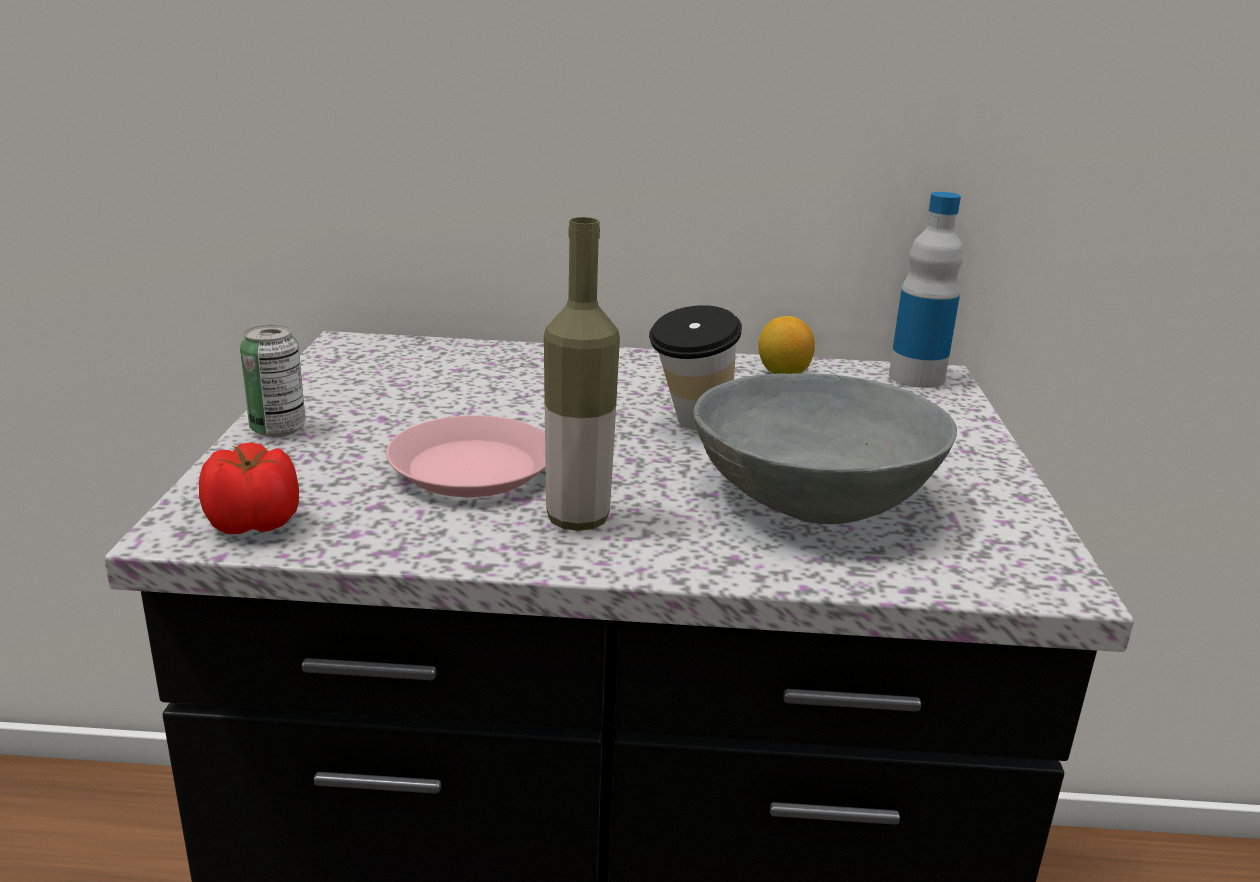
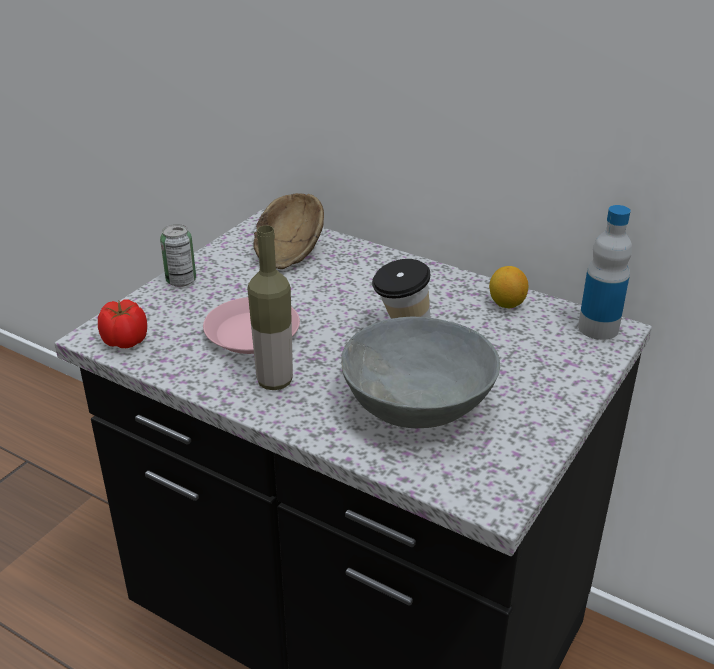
camera: 30 degrees right, 10 degrees up
(419, 370) = (287, 252): none -> brown bowl

